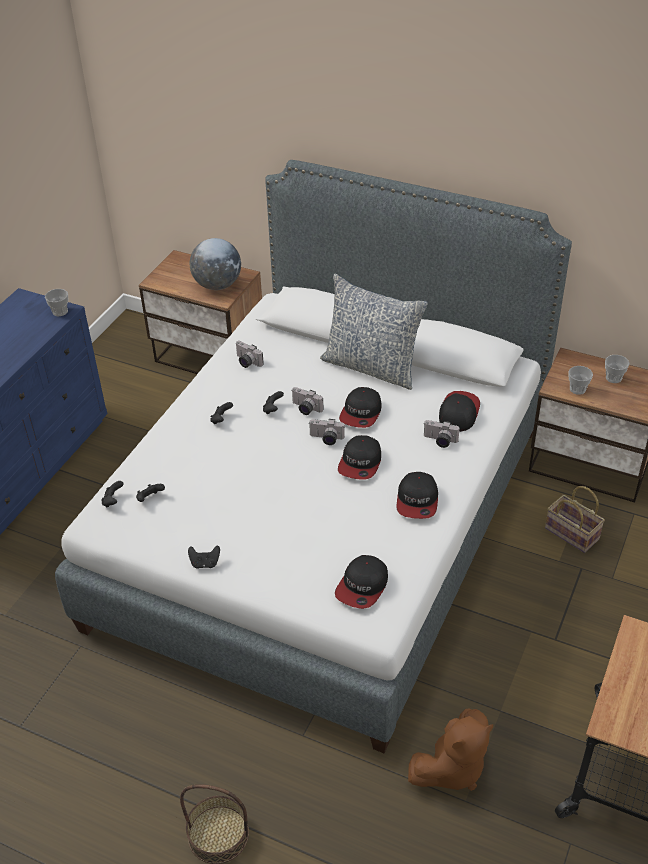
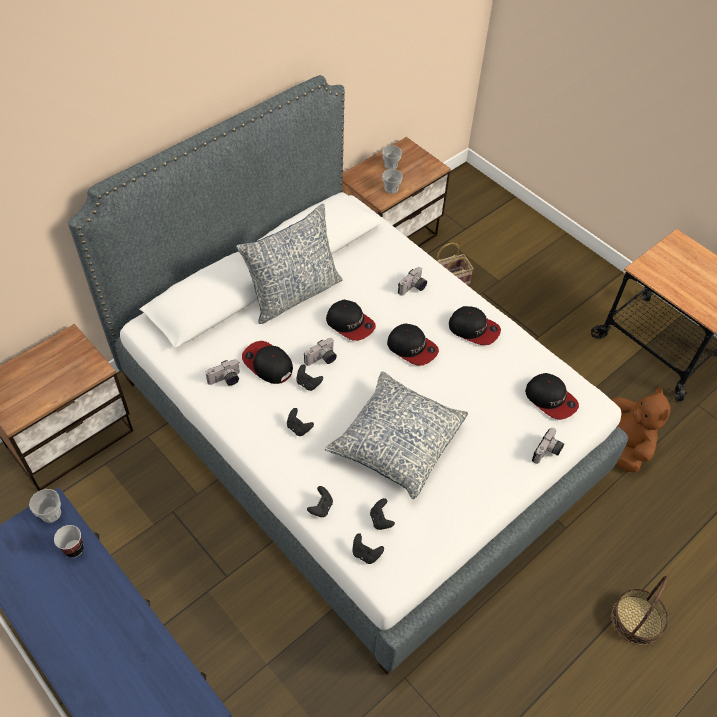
camera: 70 degrees left, 10 degrees up
(36, 332) = (74, 549): none -> cup
(205, 563) = (481, 501): black game controller -> black game controller (321, 507)
(217, 285) = (69, 365): globe -> none
(241, 484) = (396, 441): none -> pillow
(326, 439) = (370, 359): camera -> camera (547, 452)
(458, 413) = (387, 263): cap -> cap (267, 364)

